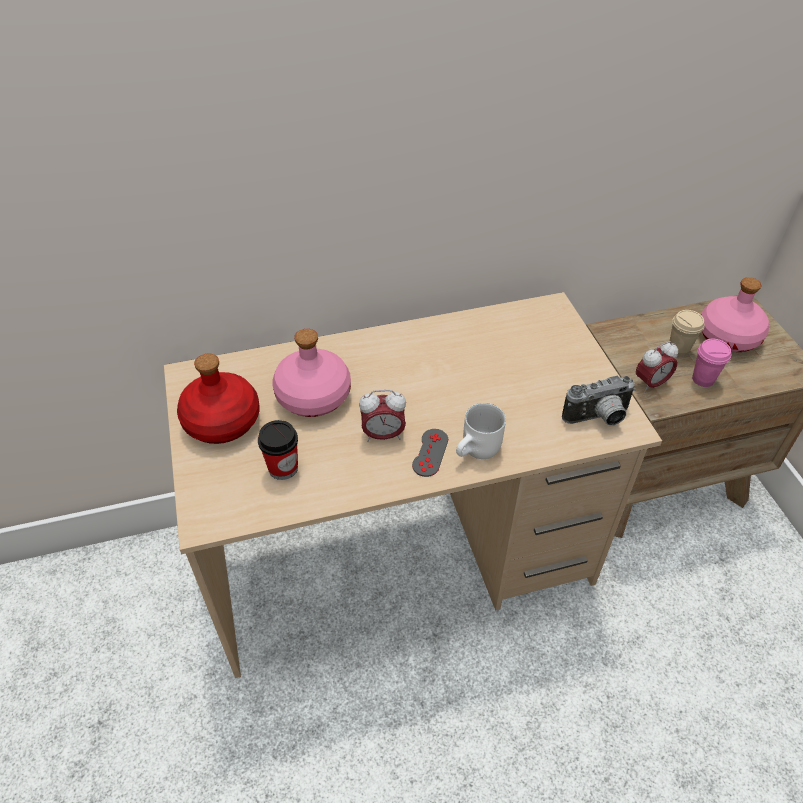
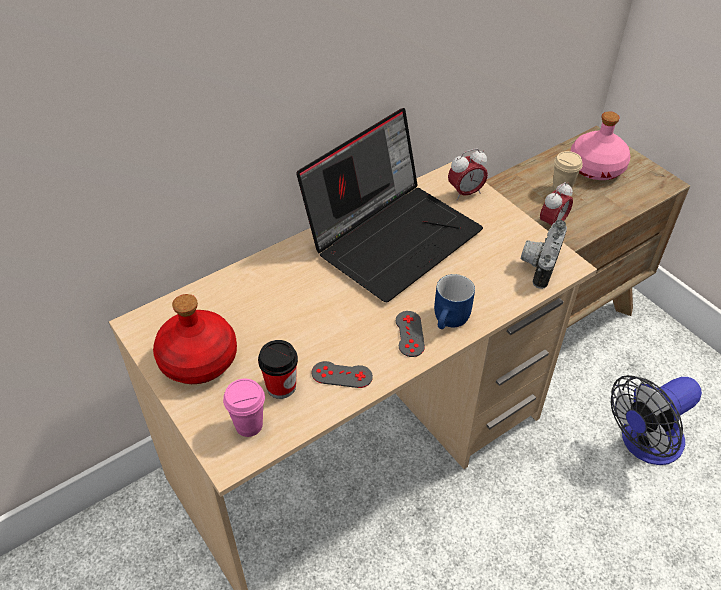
camera: 20 degrees left, 0 degrees up
(312, 396) = (275, 312): pink bottle -> none
(344, 473) = (342, 375): none -> grey game controller
(383, 435) = (359, 330): alarm clock -> alarm clock (465, 193)
(461, 352) = (393, 236): none -> laptop
(479, 451) = (452, 321): white mug -> blue mug
(598, 418) = (538, 264): camera -> camera turned 150 degrees clockwise
(701, 647) = (644, 444): none -> fan
(703, 379) = (592, 210): pink cup -> pink cup (249, 425)

